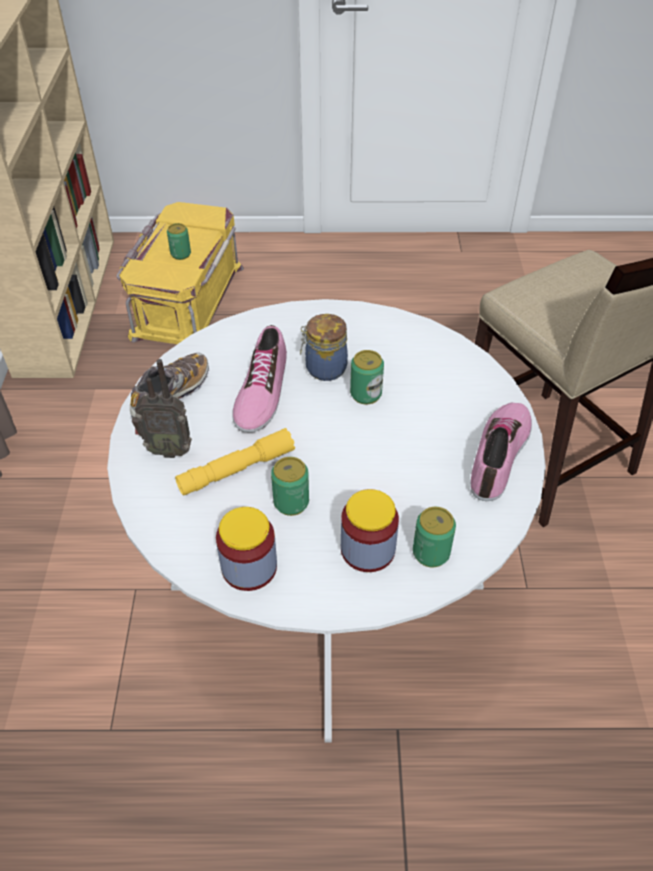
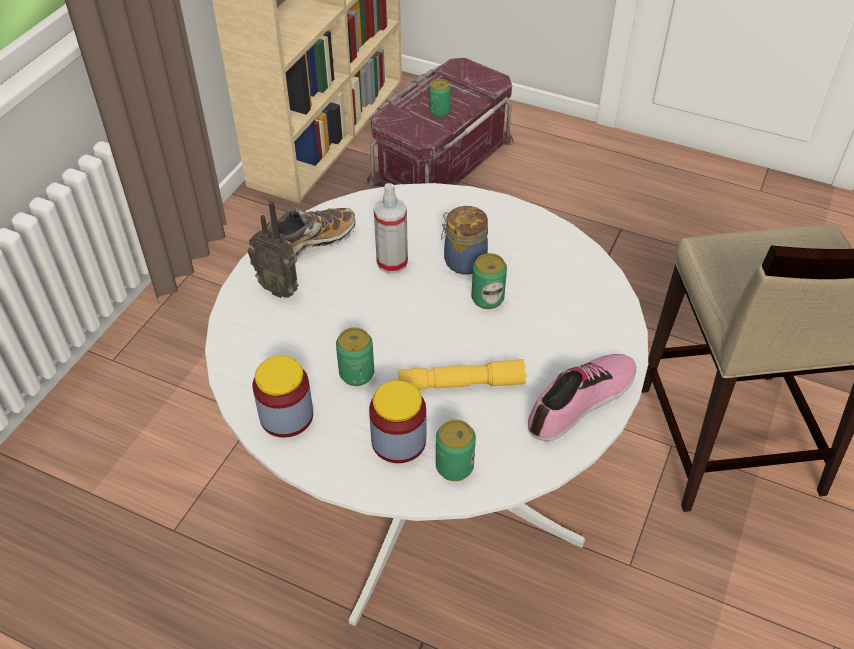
camera: 25 degrees right, 0 degrees up
(186, 300) = (440, 159): yellow storage box -> red storage box
(236, 469) = (327, 327): yellow flashlight -> yellow flashlight (461, 383)
(261, 390) = (392, 263): shoe -> spray bottle

